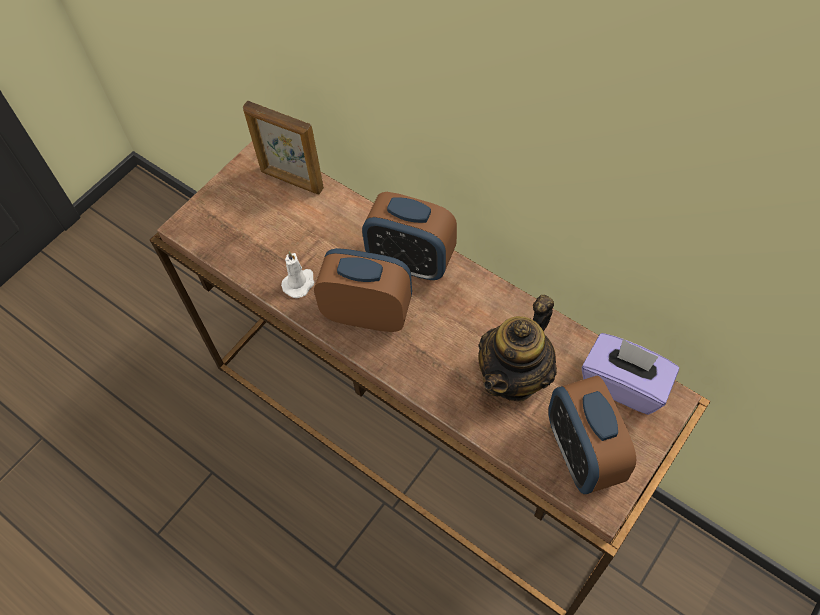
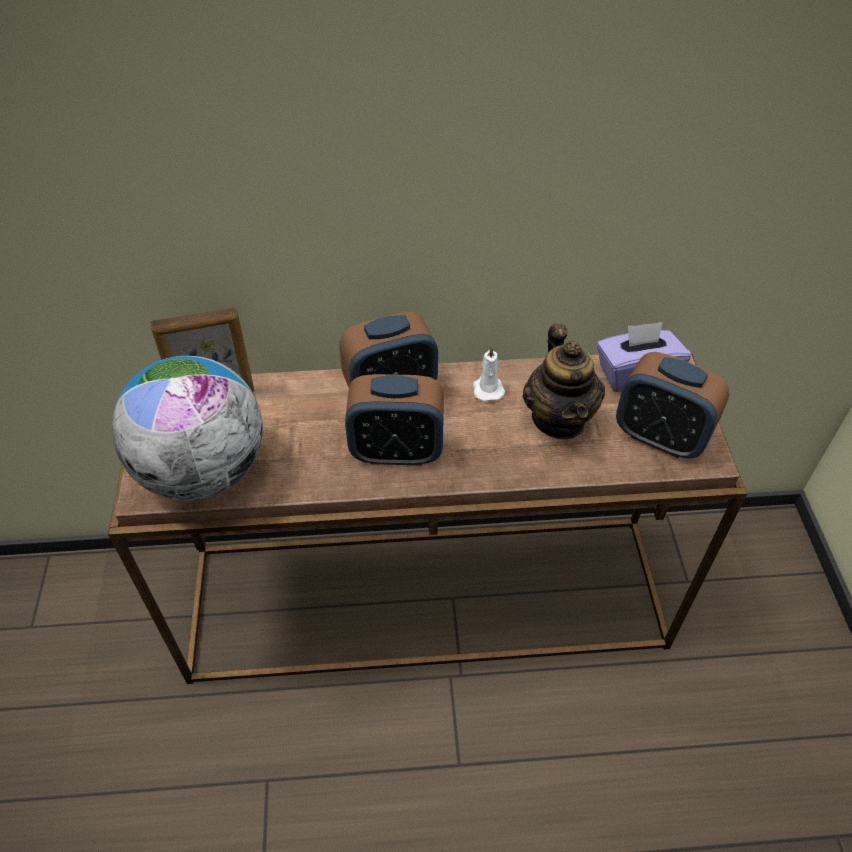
camera: 45 degrees left, 10 degrees down
(232, 235) = (203, 471): none -> globe
(299, 283) = (311, 468): white candle -> white candle (487, 388)
(368, 313) = (396, 451): alarm clock -> alarm clock turned 150 degrees counterclockwise

